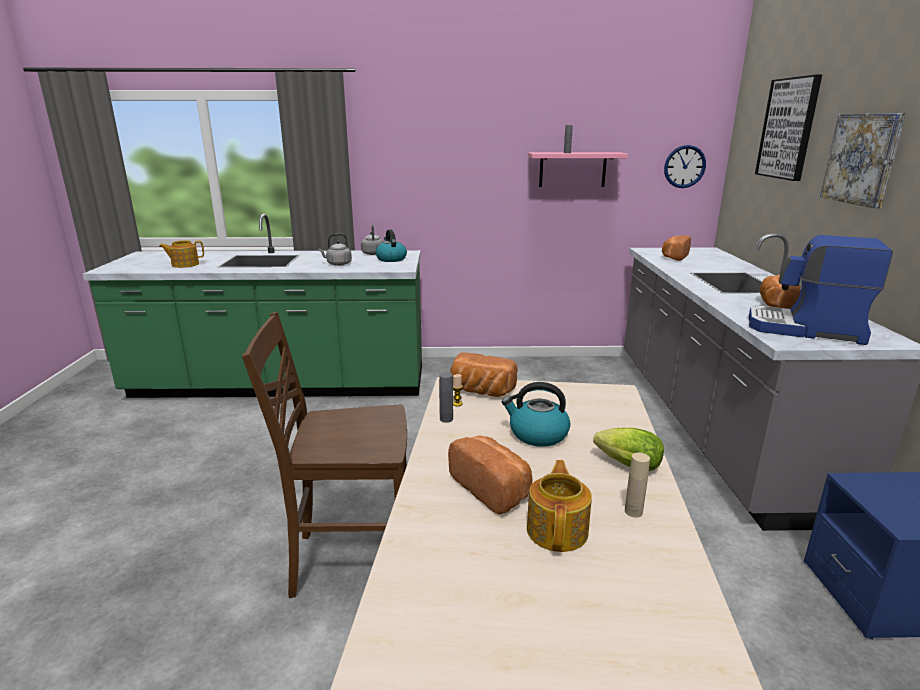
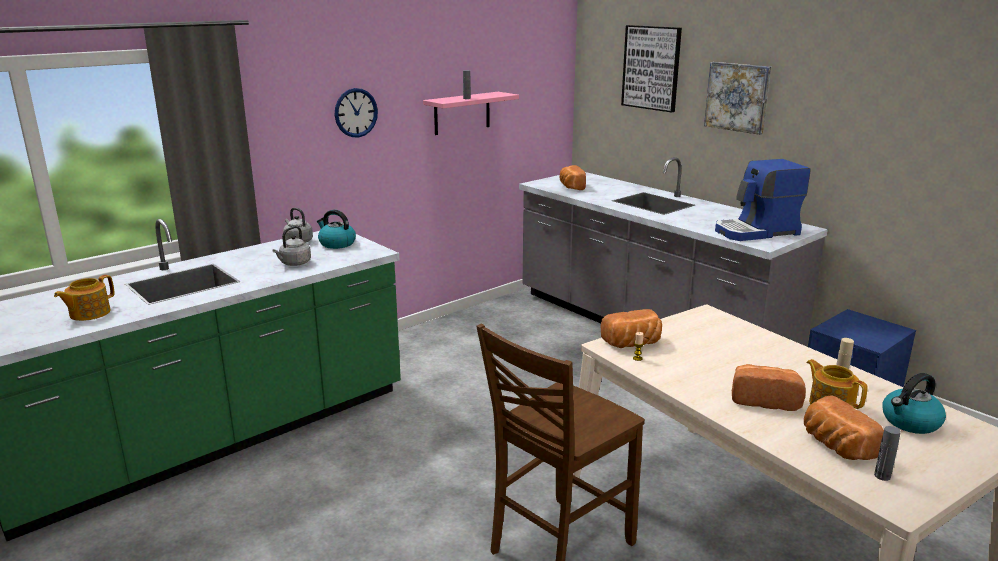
camera: 40 degrees left, 0 degrees up
(446, 419) = (654, 371): grey bottle -> grey bottle (882, 476)
(537, 434) = (721, 358): kettle -> kettle (910, 422)
(624, 464) = (792, 356): lettuce -> none
(684, 166) = (546, 99): wall clock -> wall clock (356, 112)
(775, 304) = (709, 217): bread -> bread (835, 446)

